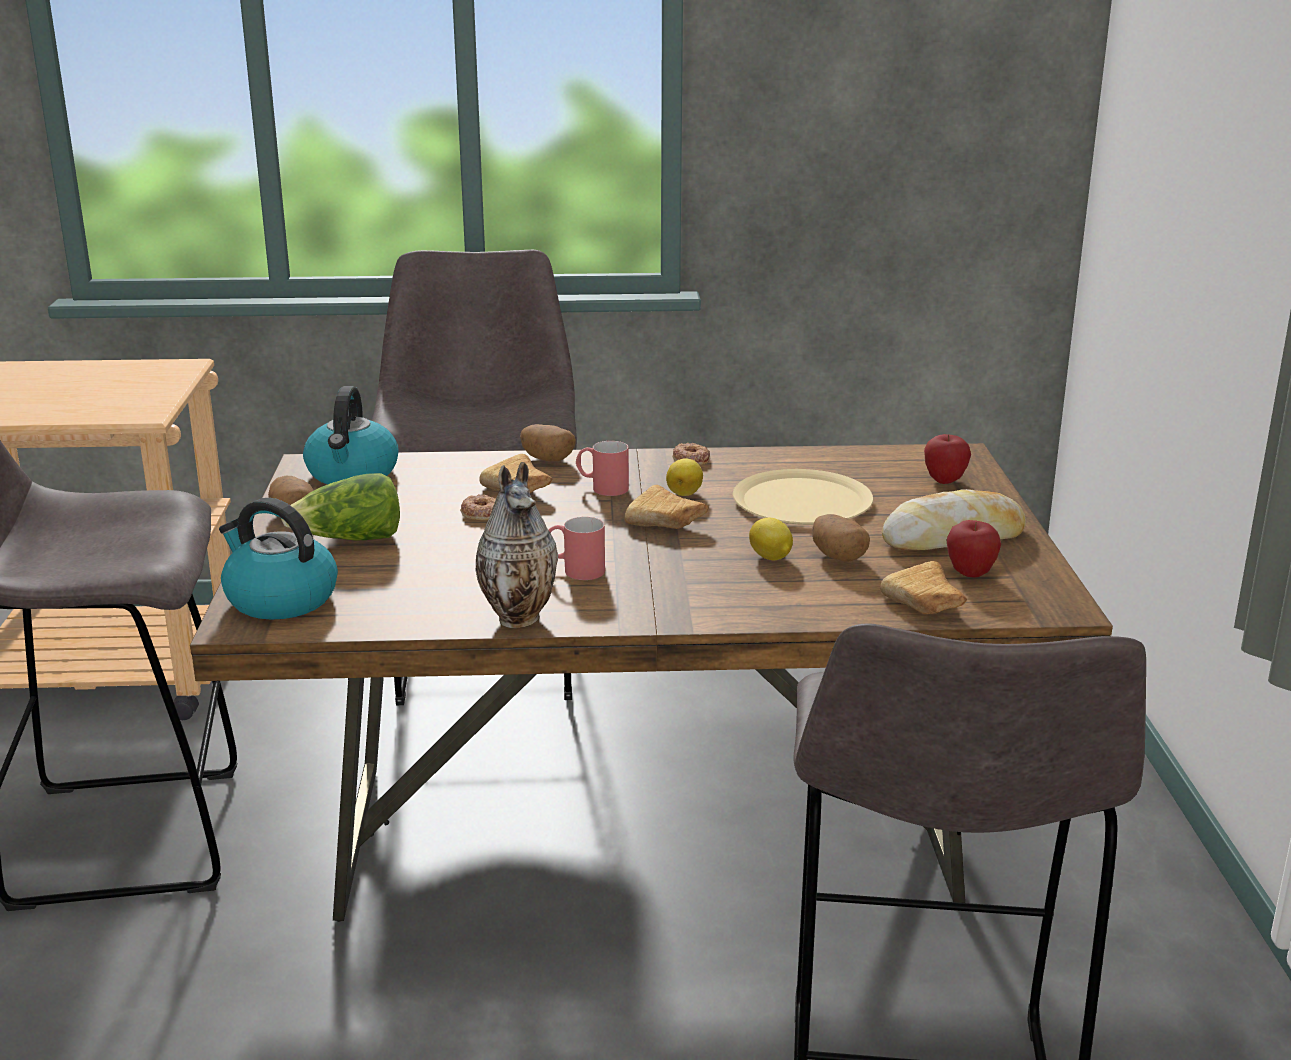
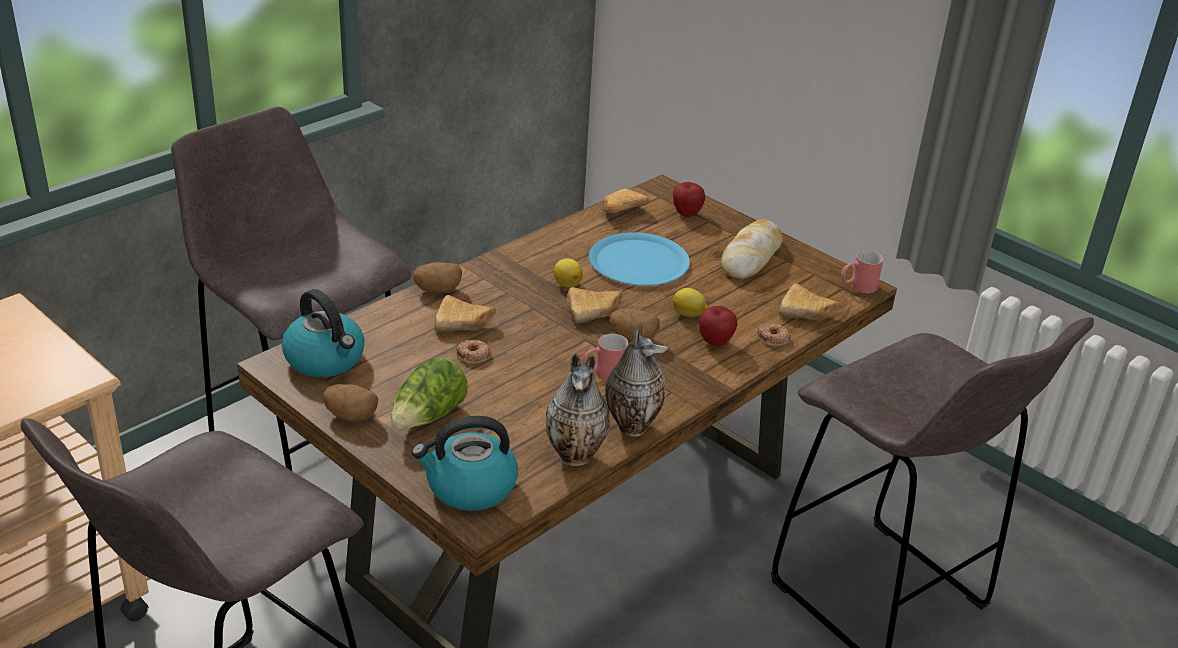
camera: 45 degrees left, 10 degrees up
(418, 617) = (577, 456): none -> vase
(602, 488) = (511, 300): red mug -> red mug (857, 287)
(691, 459) = (526, 253): donut -> donut (773, 338)
(802, 501) = (639, 262): beige plate -> blue plate
(838, 557) = (719, 298): potato -> potato (632, 337)
(864, 458) = (620, 212): none -> bread
(970, 574) = (795, 281): apple -> apple (715, 342)

